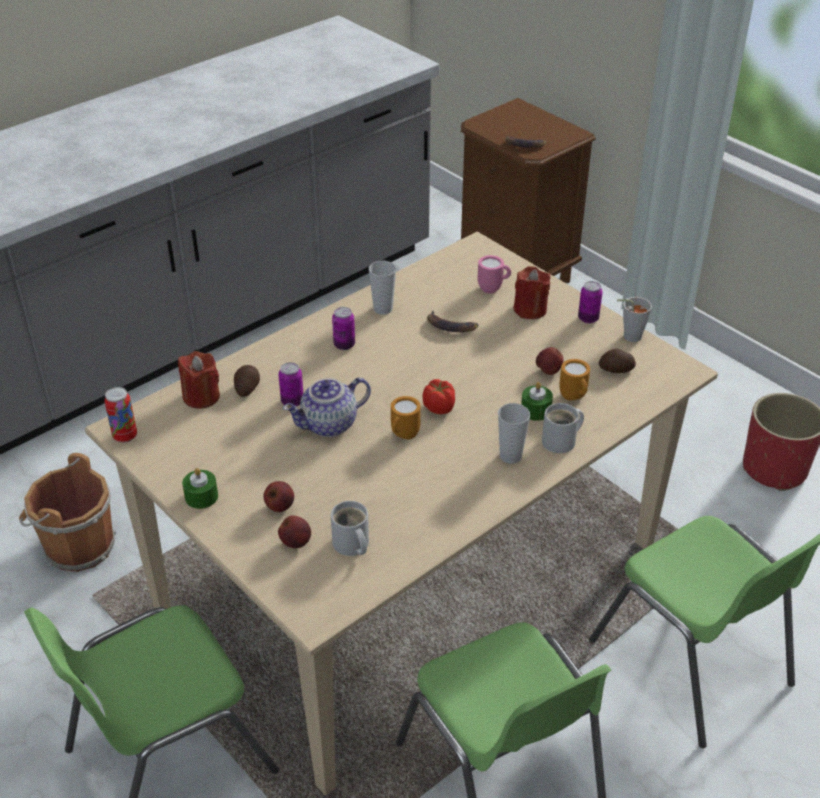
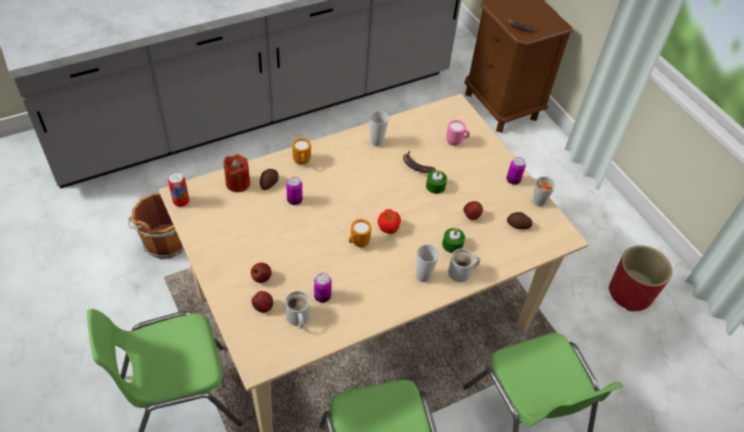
camera: 10 degrees right, 10 degrees up
(201, 496) = (215, 258): green candle -> green candle (435, 186)
(329, 425) = (312, 224): teapot -> none
(344, 345) = (342, 164): can -> can (322, 296)
(530, 310) = (475, 164): red candle -> none
(574, 398) = (481, 241): orange mug -> orange mug (302, 163)

